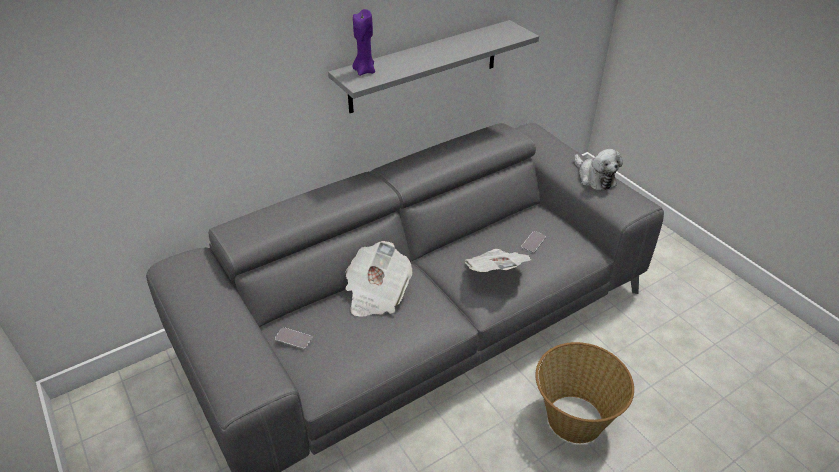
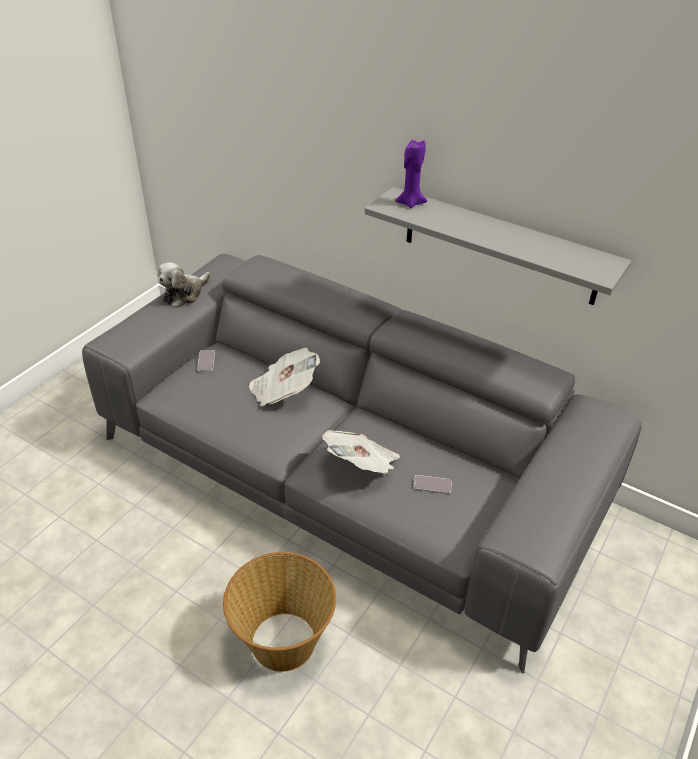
camera: 65 degrees right, 0 degrees up
(594, 178) = (555, 493): plush toy -> plush toy (184, 294)

